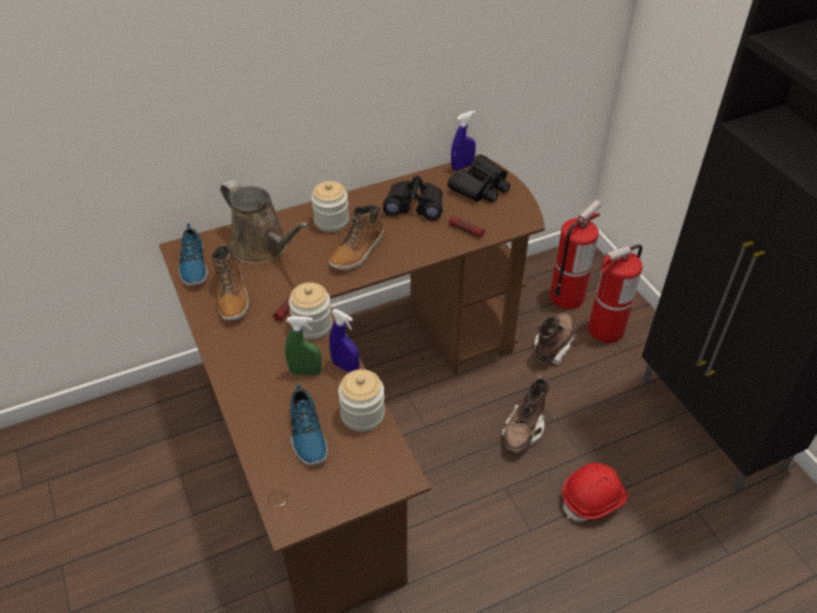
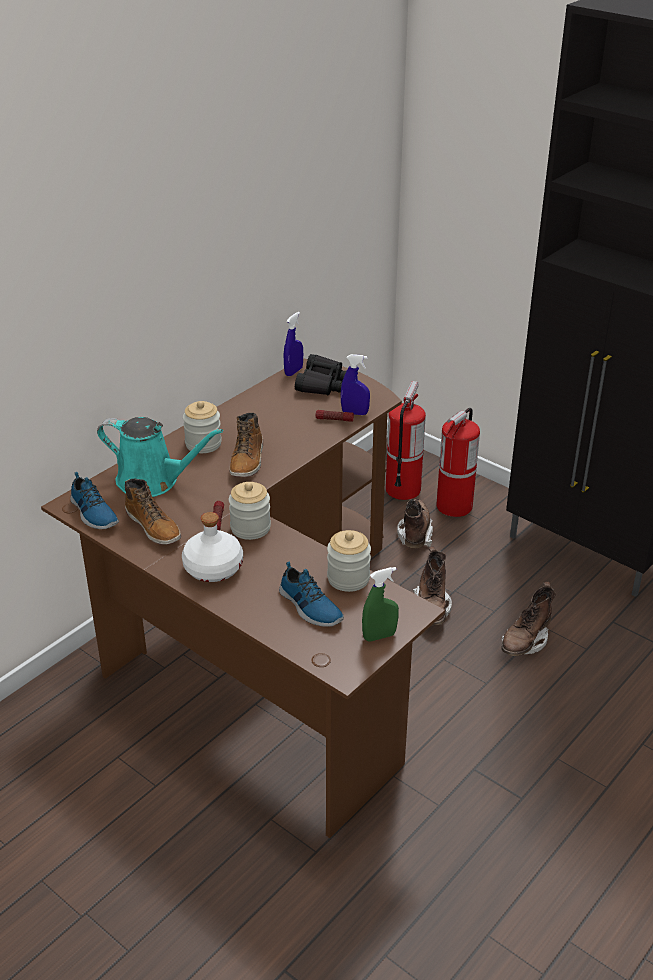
camera: 25 degrees left, 10 degrees down
(251, 358) = (212, 568): none -> white bottle
(263, 247) = (153, 481): brown watering can -> turquoise watering can
(305, 371) = (272, 563): green spray bottle -> green spray bottle (379, 636)
(345, 367) = (305, 549): blue spray bottle -> blue spray bottle (355, 413)
(414, 206) = (273, 412): black binoculars -> none
(593, 499) = (525, 641): red hard hat -> brown boot

